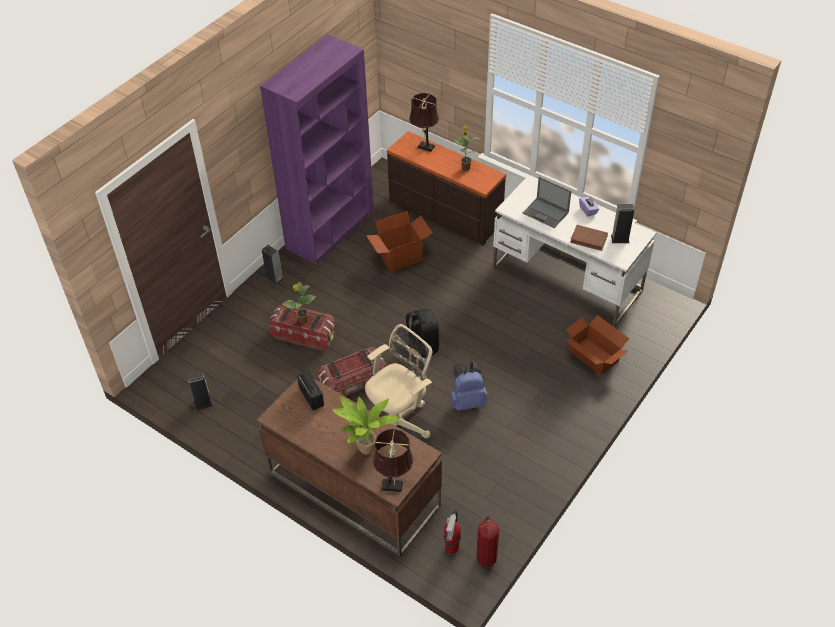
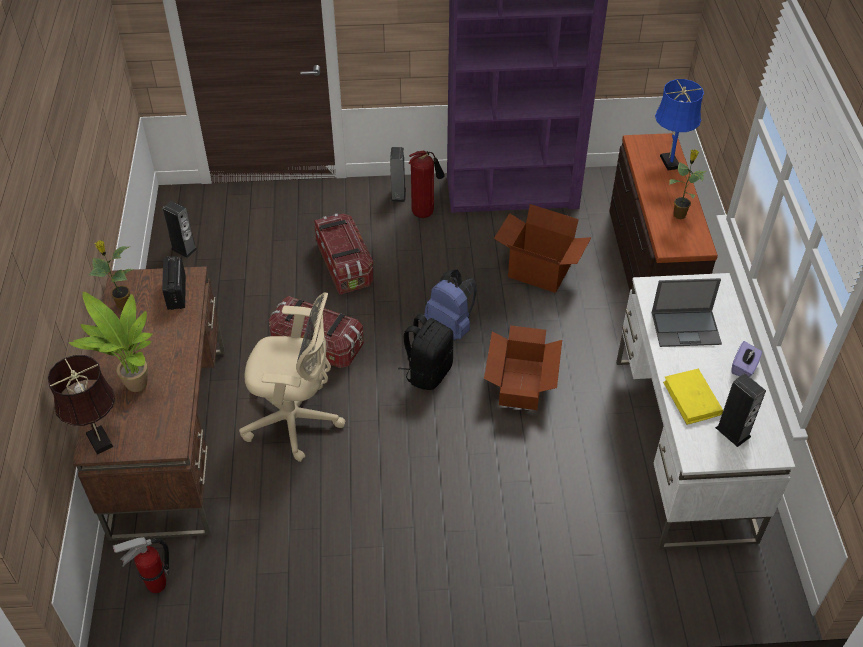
camera: 50 degrees right, 0 degrees up
(302, 321) = (339, 243): potted plant -> potted plant (123, 304)
(311, 396) = (176, 293): radio -> radio turned 150 degrees clockwise
(424, 146) = (669, 160): brown table lamp -> blue table lamp
(467, 401) = (386, 466): blue backpack -> blue backpack (451, 326)
(486, 557) = (168, 629): fire extinguisher -> fire extinguisher (425, 212)
(546, 213) = (686, 328): laptop -> laptop turned 90 degrees counterclockwise
(589, 239) = (692, 398): brown book -> yellow book
(593, 356) = (584, 555): cardboard box -> cardboard box (520, 384)

